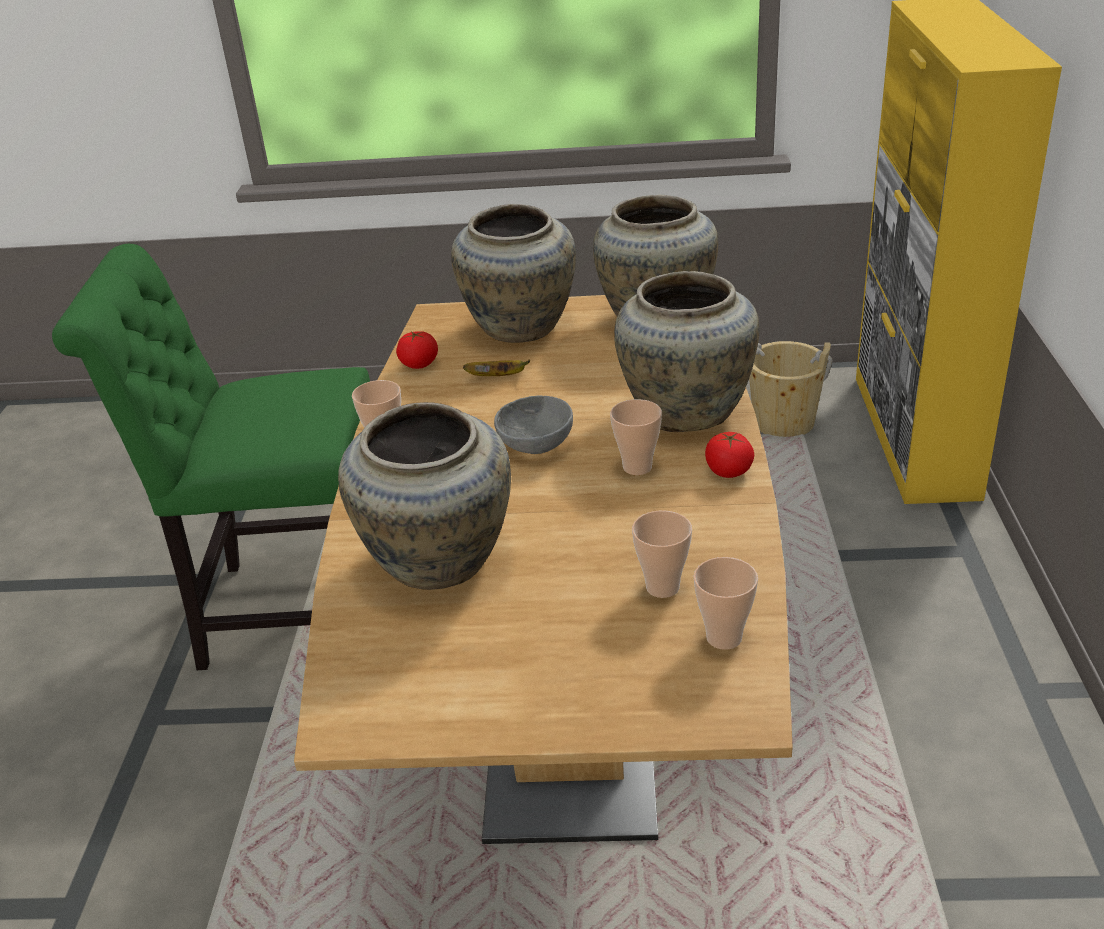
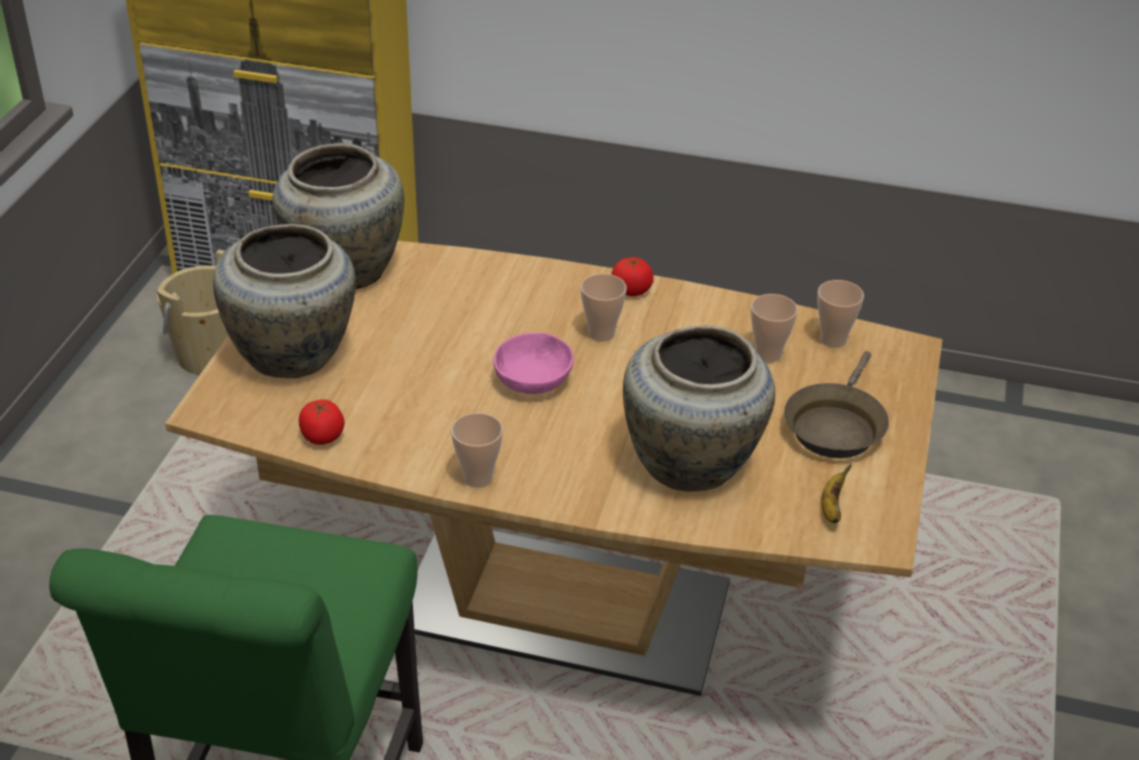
camera: 80 degrees left, 5 degrees up
(498, 376) = (389, 386): banana -> banana (832, 507)
(534, 445) = (534, 383): grey bowl -> pink bowl
(544, 661) = (835, 426): none -> brown frying pan
(686, 411) = (527, 290): beige vase -> none

